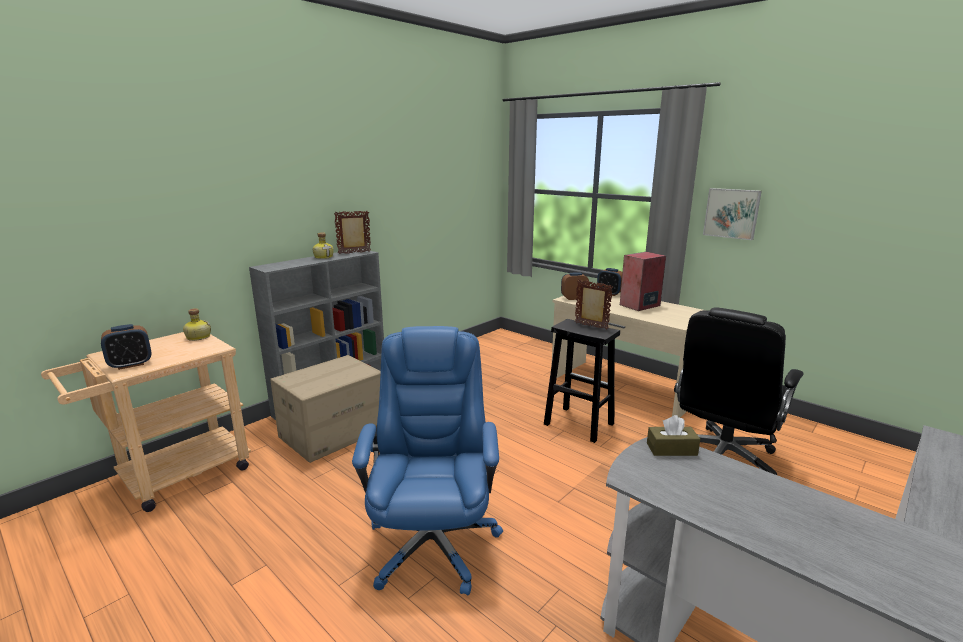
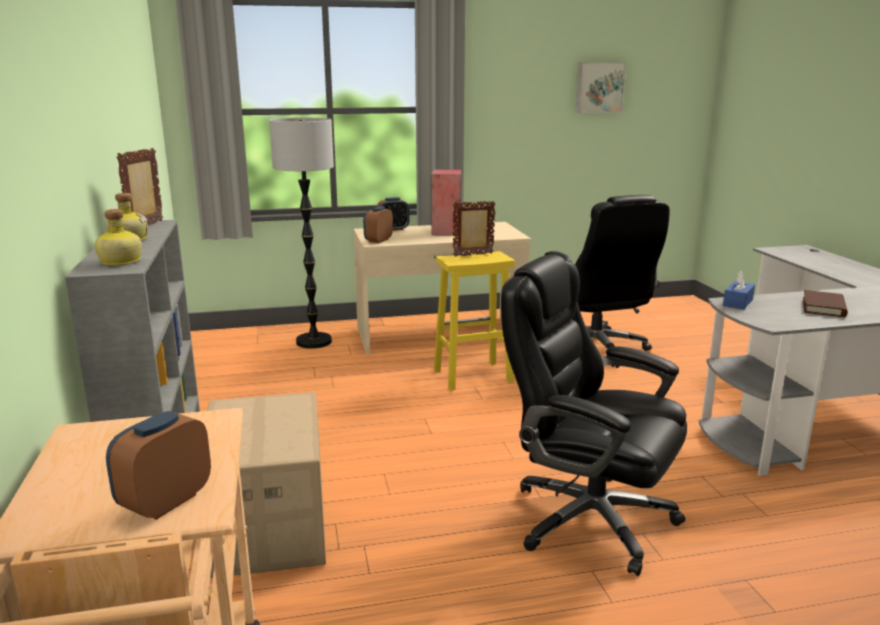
camera: 55 degrees left, 0 degrees up
(131, 364) = (165, 502): alarm clock -> alarm clock turned 150 degrees counterclockwise
(197, 337) = (118, 430): bottle -> bottle (119, 262)
(433, 542) = (588, 518): blue office chair -> black office chair
(541, 359) = (314, 342): none -> floor lamp
(577, 424) = (471, 376): black stool -> yellow stool
(671, 449) = (737, 302): brown tissue box -> blue tissue box
(732, 213) = (494, 117): picture -> picture (599, 87)
(750, 503) = (823, 307): none -> brown book

